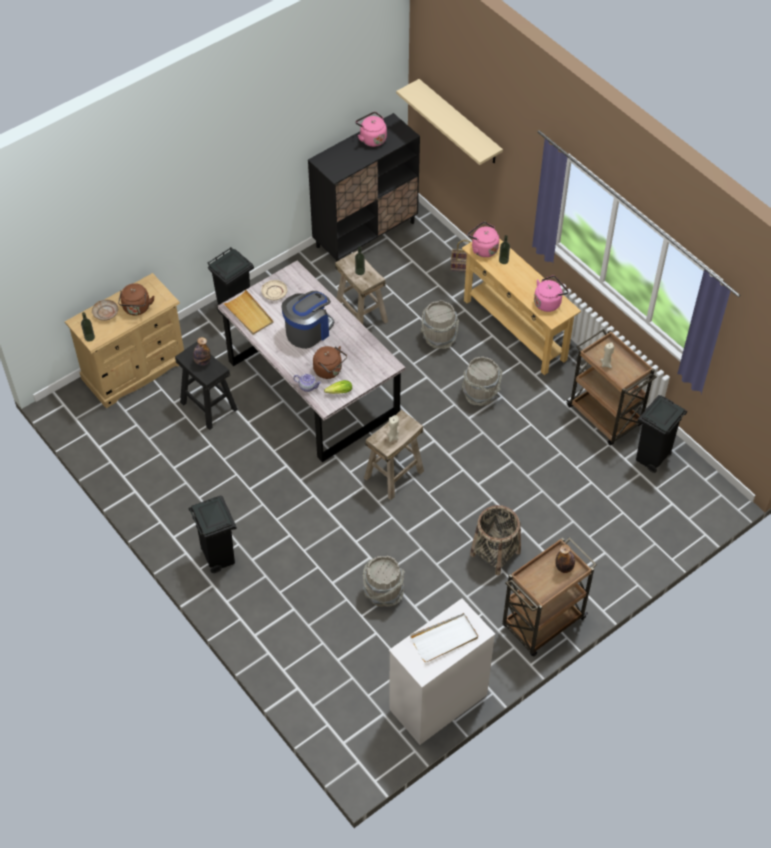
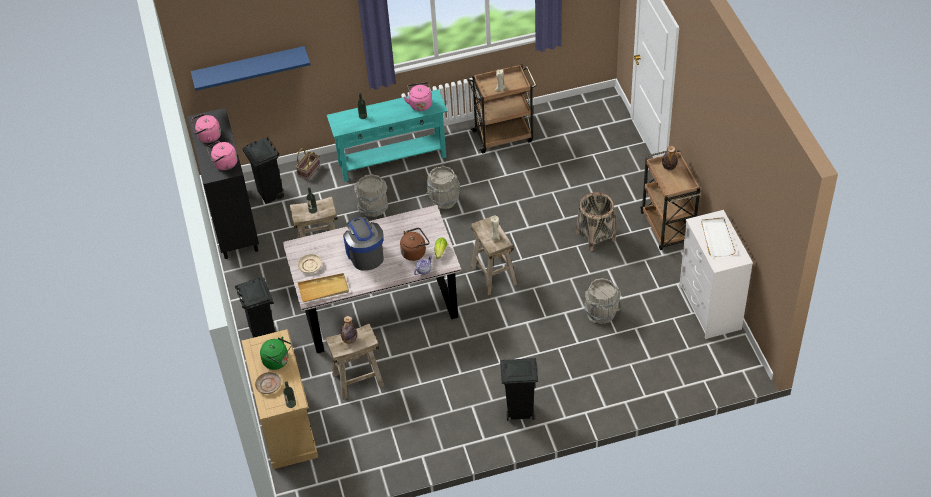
camera: 65 degrees left, 5 degrees down
(136, 309) = (277, 361): brown kettle -> green kettle
(208, 406) = (358, 380): black stool -> beige stool
(459, 123) = (249, 67): beige shelf -> blue shelf
(483, 249) = (343, 124): pink kettle -> pink kettle (224, 164)
(515, 329) = (392, 160): beige console table -> turquoise console table
(651, 459) = (554, 123): black trash can -> black trash can (270, 194)

